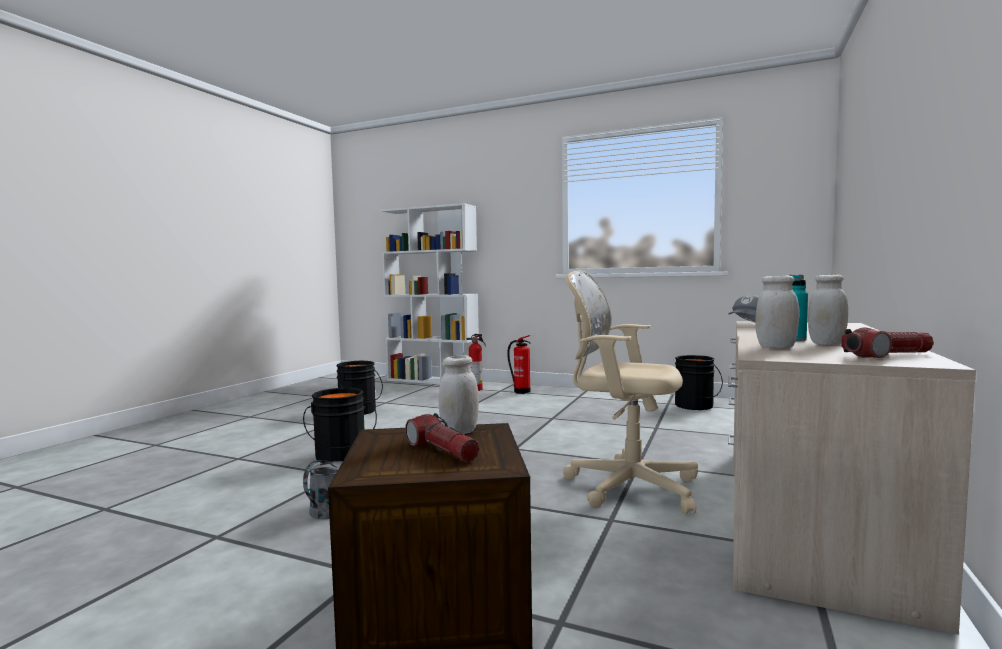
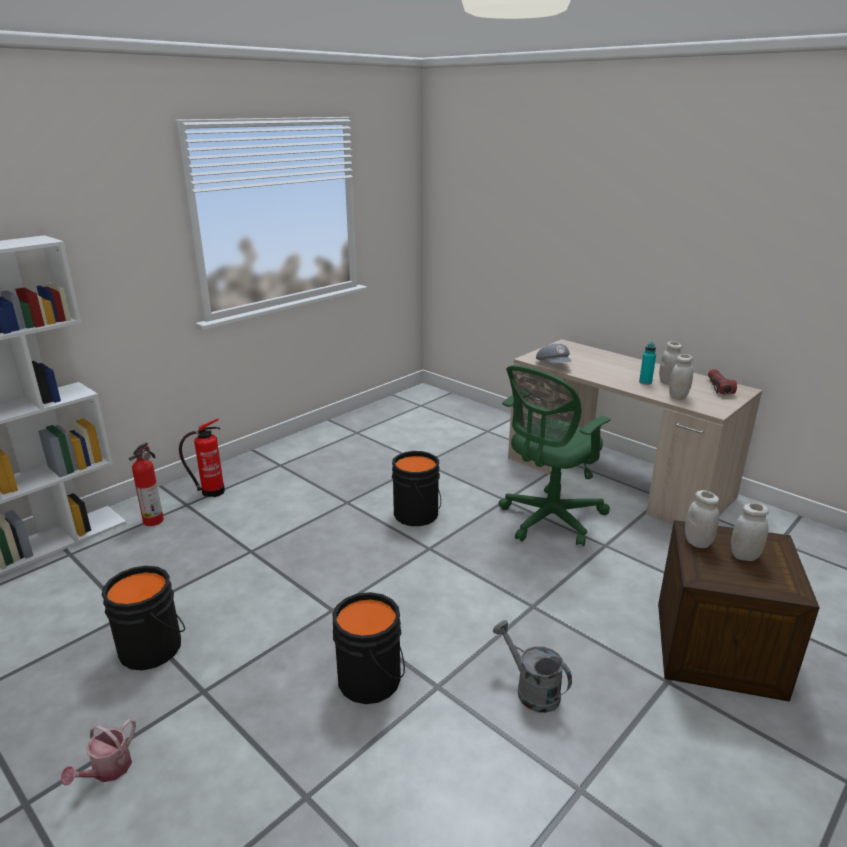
camera: 70 degrees left, 20 degrees up
(266, 422) = (107, 771): none -> watering can
(442, 451) = (744, 556): flashlight -> white jar
(626, 485) = (548, 520): beige office chair -> green office chair
(695, 406) = (378, 425): black bucket -> black bucket (418, 514)

